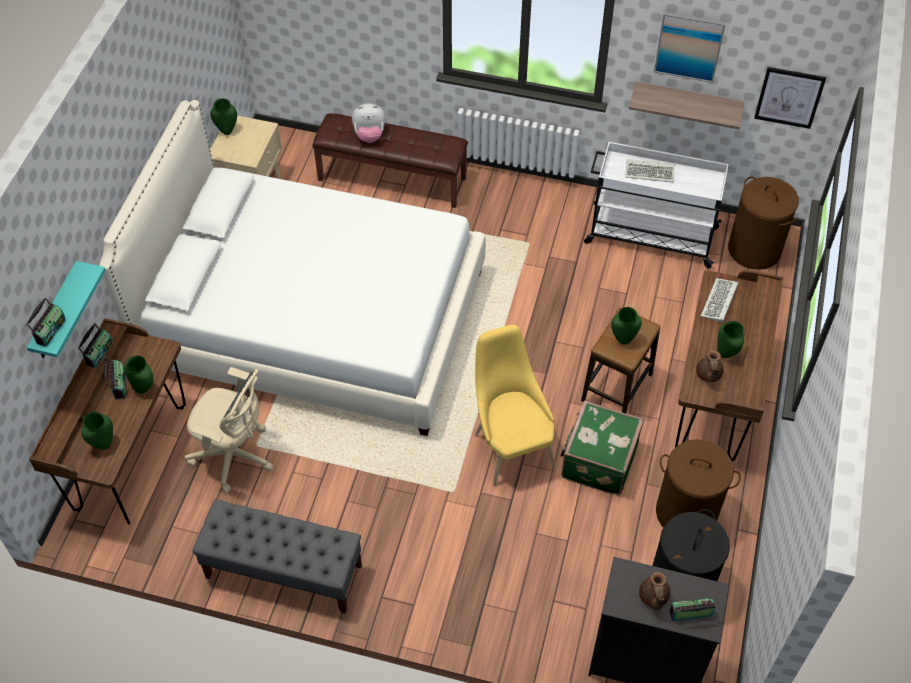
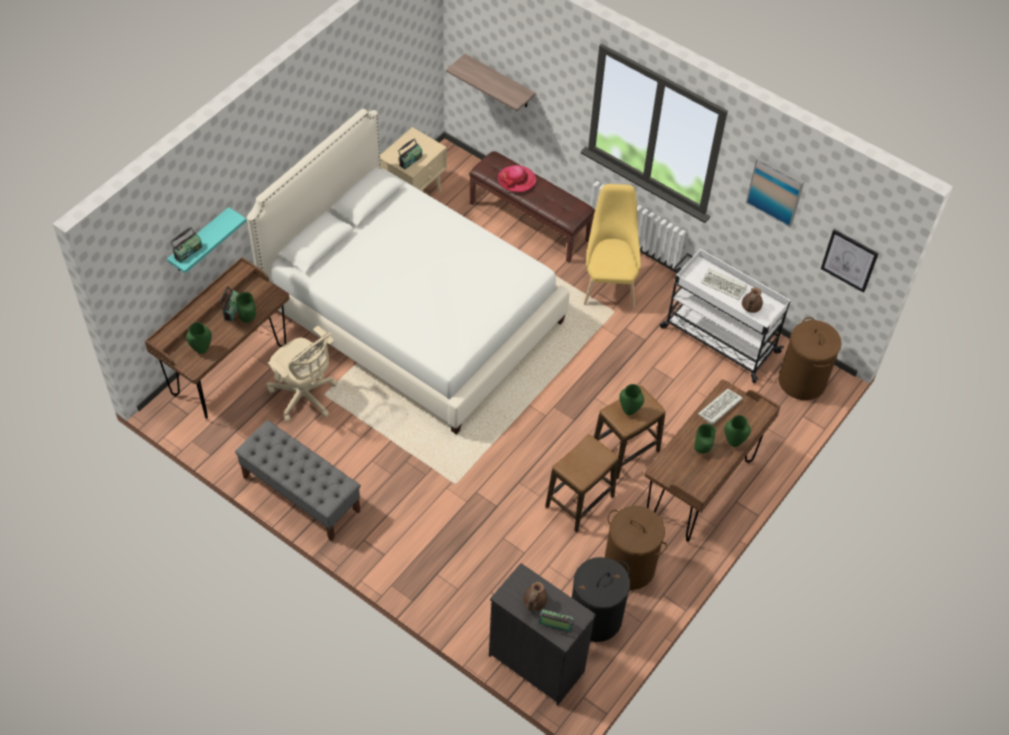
camera: 20 degrees right, 0 degrees up
(98, 353) = (226, 281): radio -> radio (410, 160)
(227, 131) = (404, 141): green vase -> green vase (733, 443)
(369, 135) = (516, 180): plush toy -> hat
(510, 445) = (517, 465): yellow chair -> yellow chair (609, 283)
(597, 461) = (579, 502): green suitcase -> stool
(687, 102) = (770, 237): shelf -> shelf (499, 82)
(708, 375) = (678, 461): brown teapot -> brown teapot (750, 307)

